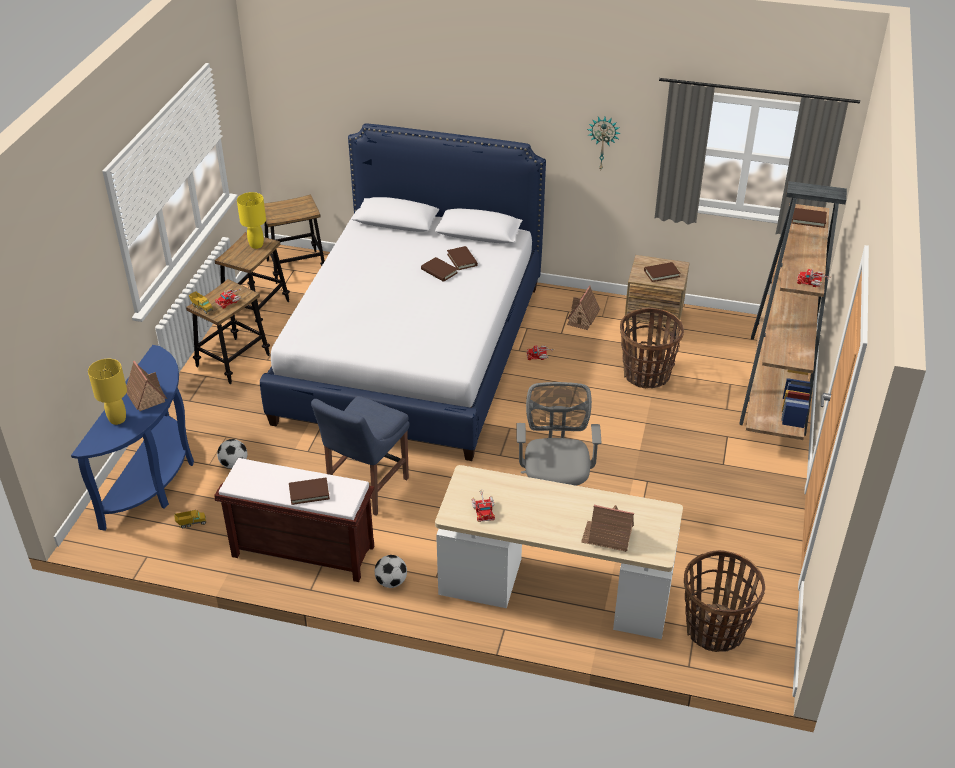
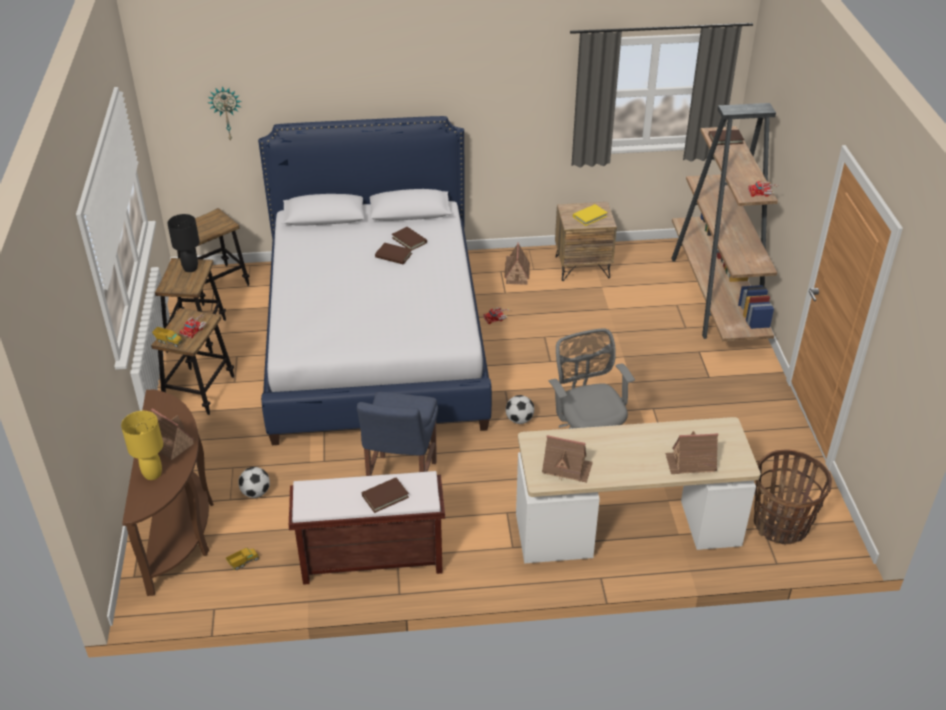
camera: 20 degrees left, 0 degrees up
(154, 480) = (180, 530): blue console table -> brown console table
(256, 245) = (190, 268): yellow table lamp -> black table lamp
(391, 582) = (473, 564): football -> football (519, 420)
(483, 509) = (566, 467): toy truck -> toy house
(603, 142) = (515, 102): wall clock -> wall clock (226, 113)
(646, 375) = (601, 313): basket -> none
(661, 273) = (589, 216): brown book -> yellow book

